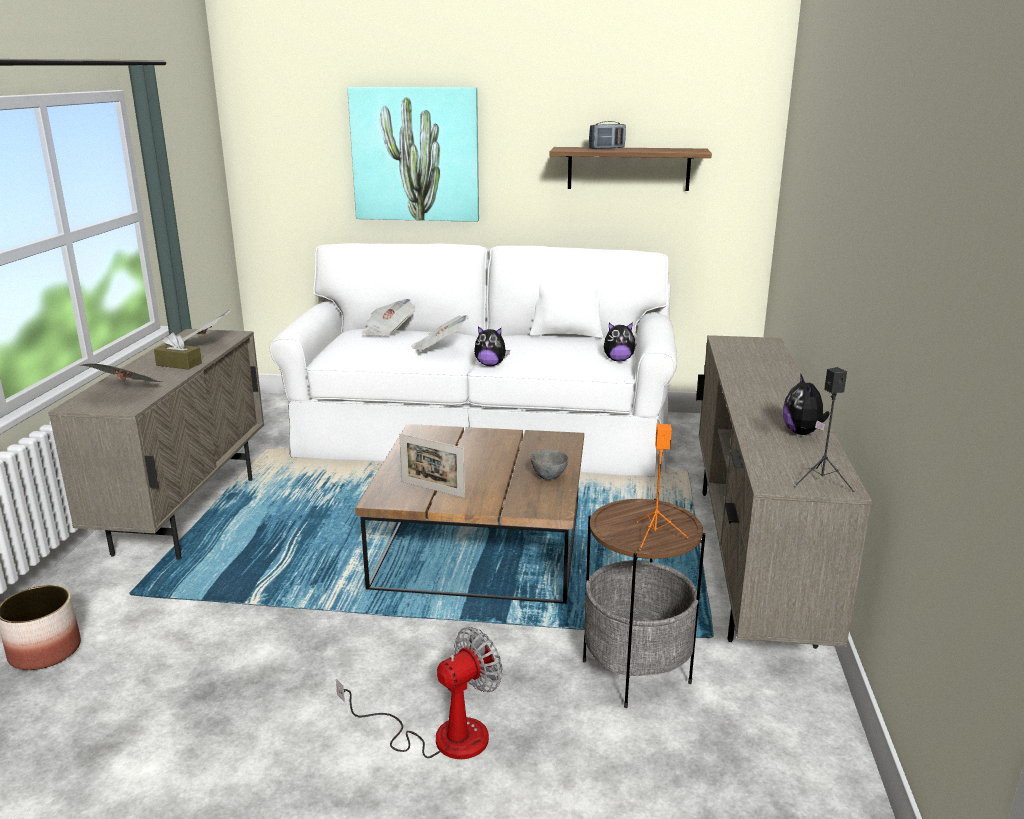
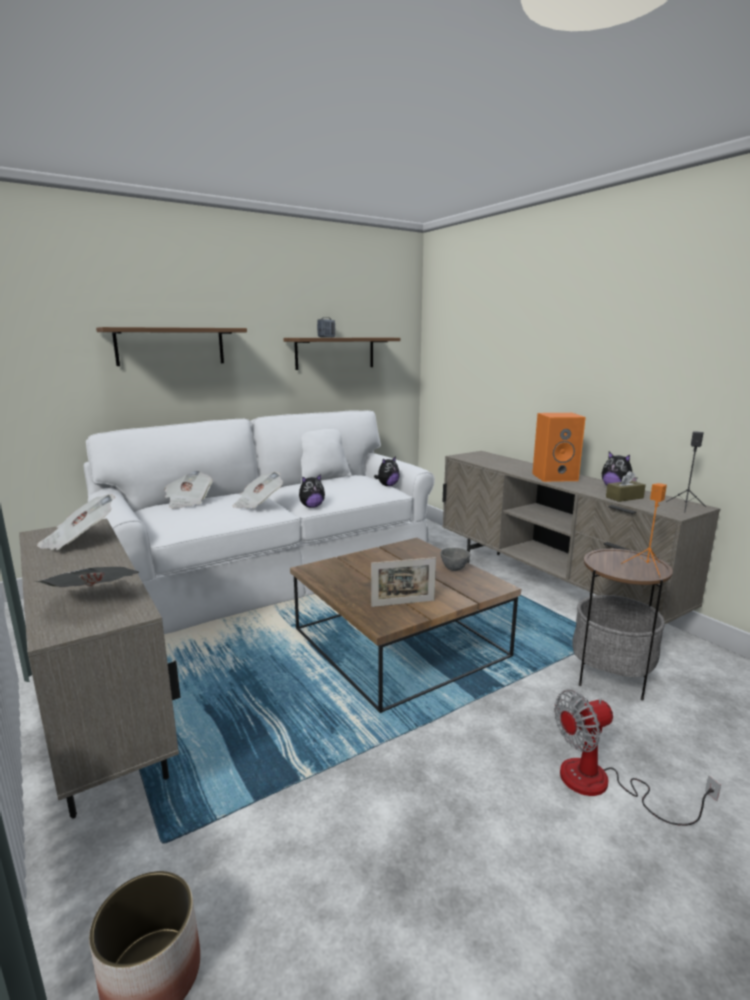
camera: 40 degrees left, 5 degrees down
(179, 364) = (94, 561): brown tissue box -> brown tissue box (624, 497)
(415, 154) = (170, 346): picture -> shelf
(441, 736) = (602, 785): fan -> fan turned 120 degrees counterclockwise
(766, 397) = (555, 477): none -> orange speaker

